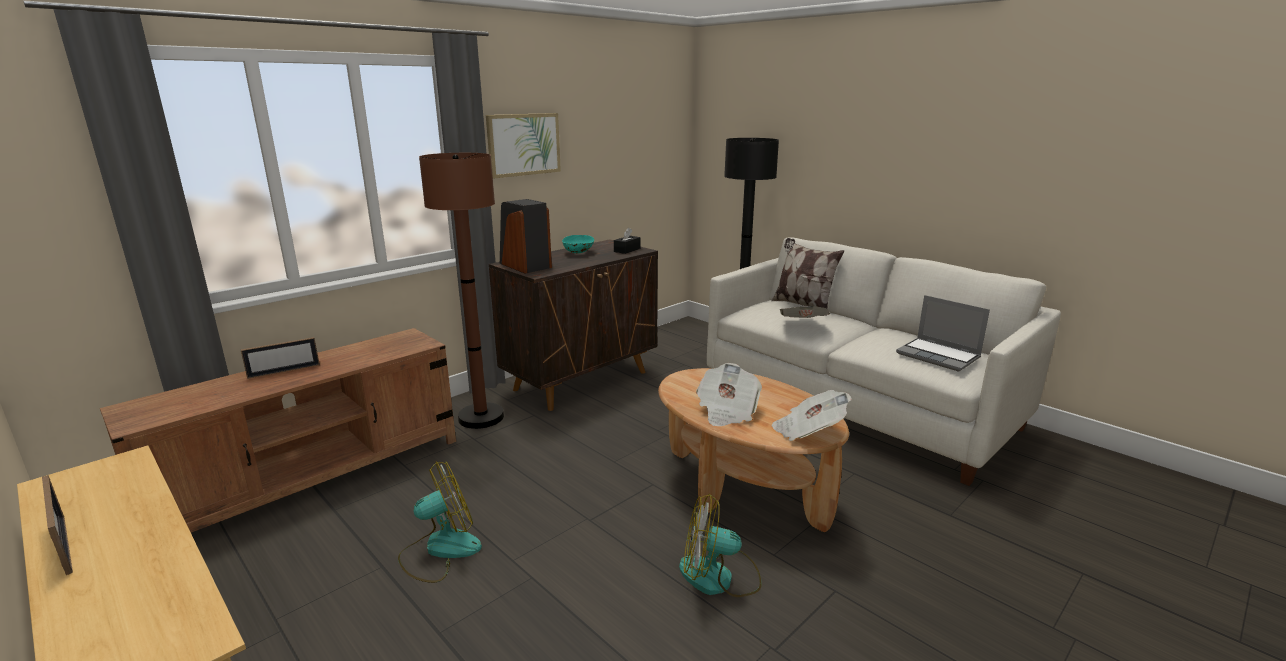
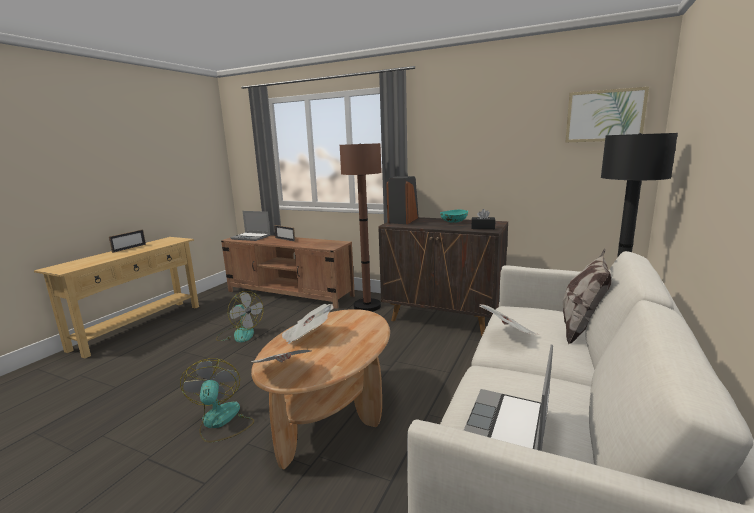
camera: 70 degrees right, 5 degrees down
(178, 401) = (251, 237): none -> laptop
(523, 144) = (447, 141): picture -> picture (604, 116)

